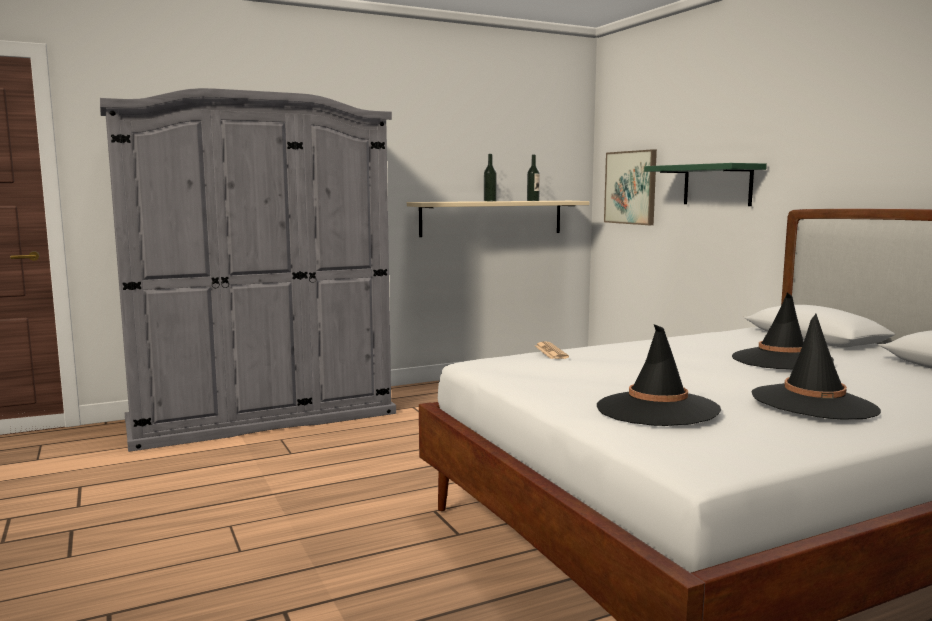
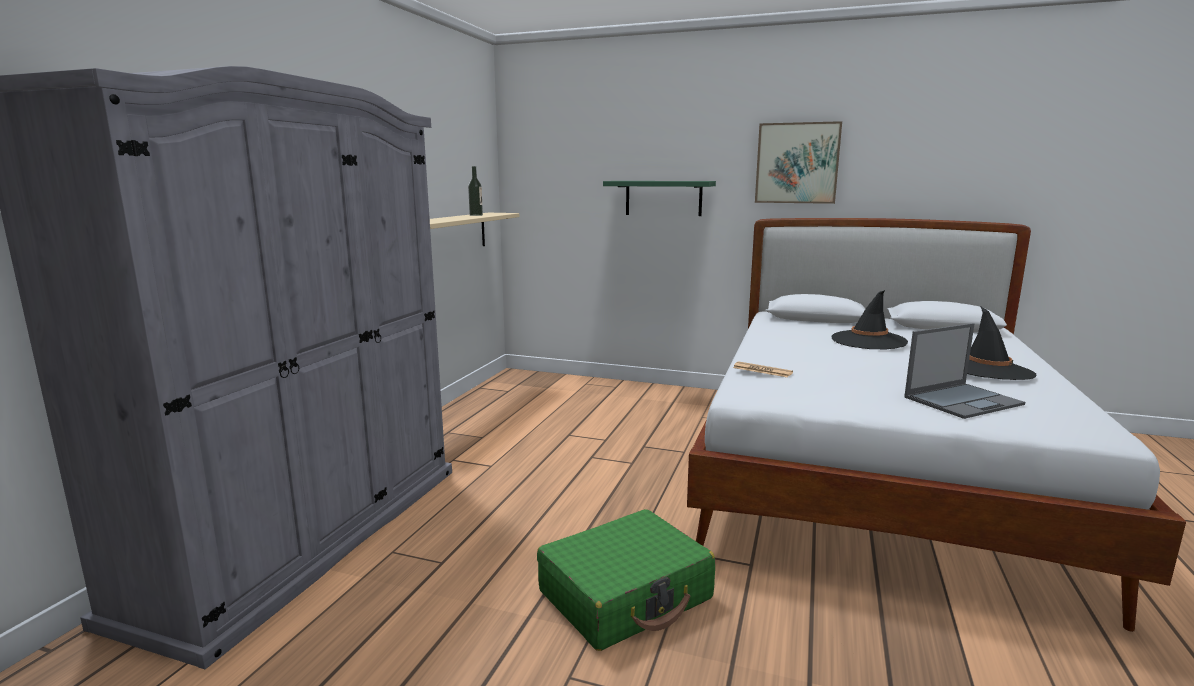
camera: 45 degrees left, 5 degrees up
(341, 509) = (626, 595): none -> green suitcase
(490, 201) = (446, 218): bottle -> none
(631, 187) = (556, 199): picture -> picture (797, 163)
(657, 409) = (963, 400): black hat -> laptop

